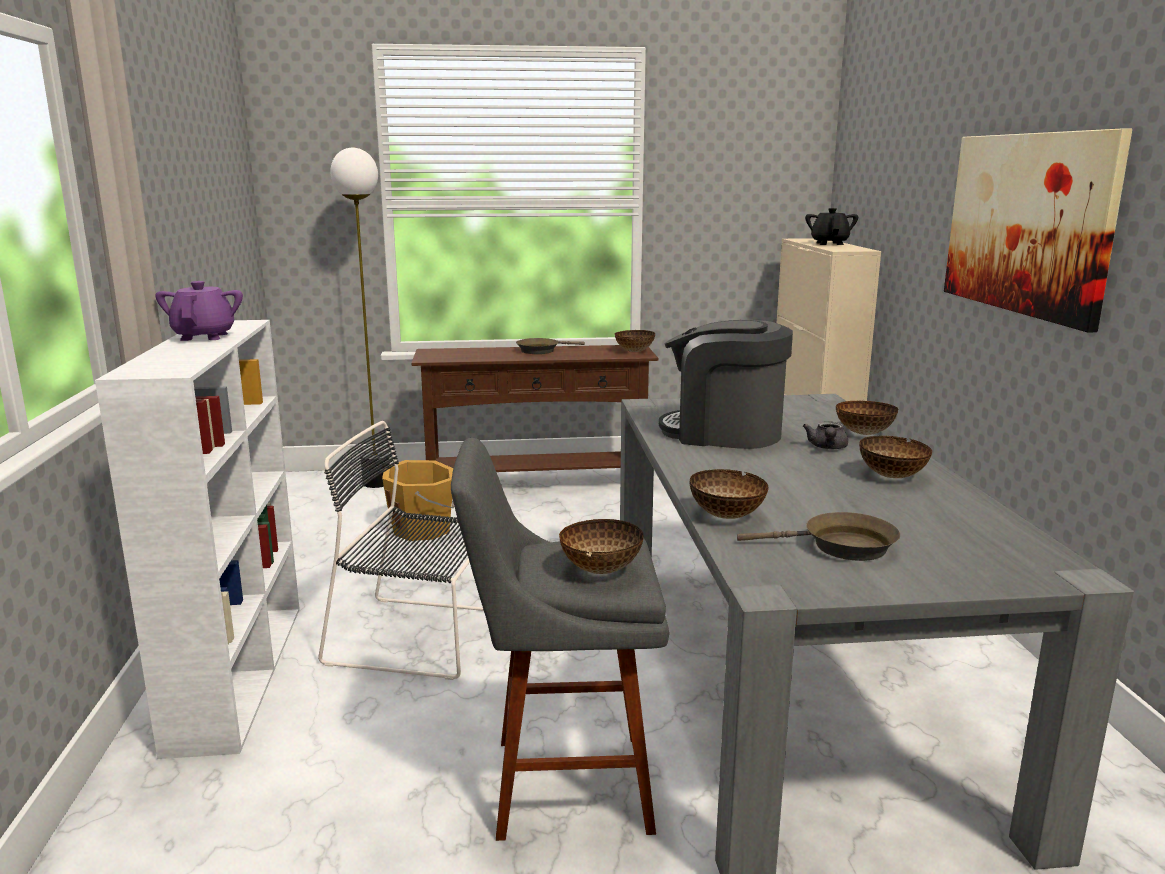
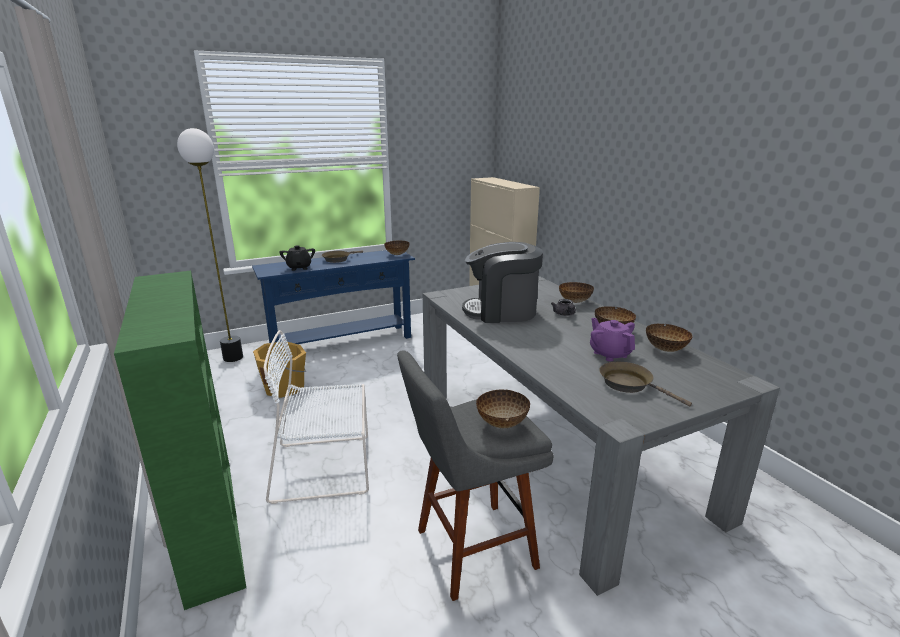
camera: 20 degrees left, 5 degrees up
(204, 336) = (158, 294): purple teapot -> purple teapot (609, 354)
(238, 672) = (210, 523): white bookcase -> green bookcase
(420, 637) = (326, 467): black chair -> white chair
(536, 484) = (342, 343): brown console table -> blue console table
(727, 516) = (554, 373): bowl -> bowl (666, 349)
(829, 243) = (504, 182): black teapot -> black teapot (299, 268)
(841, 547) = (629, 384): brown frying pan -> brown frying pan turned 120 degrees counterclockwise
(1027, 223) = (645, 176): picture -> none

